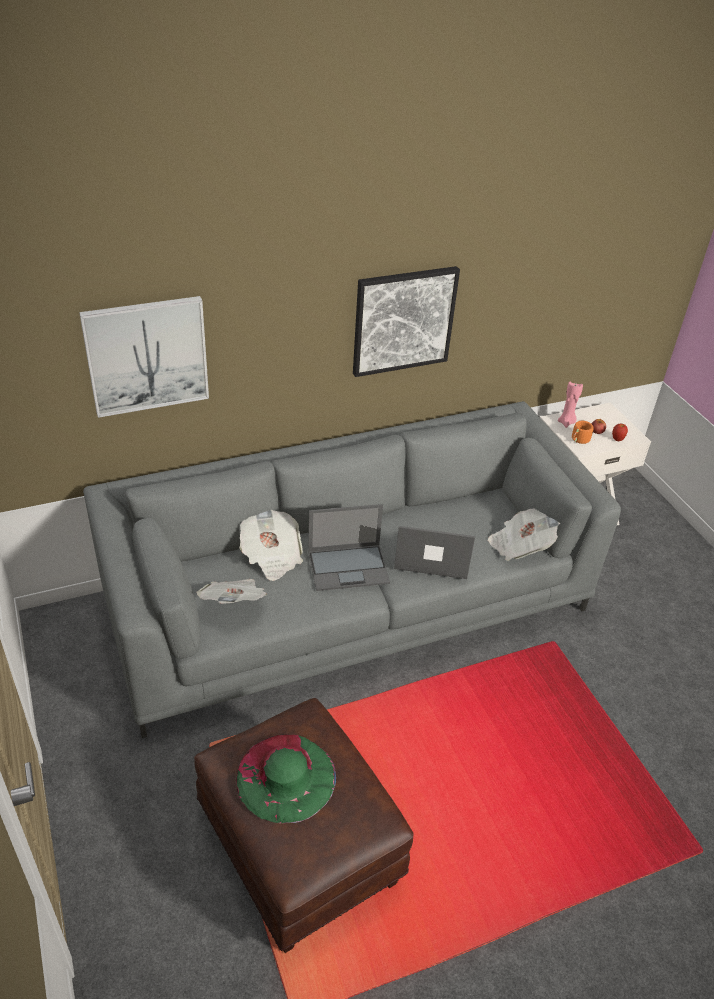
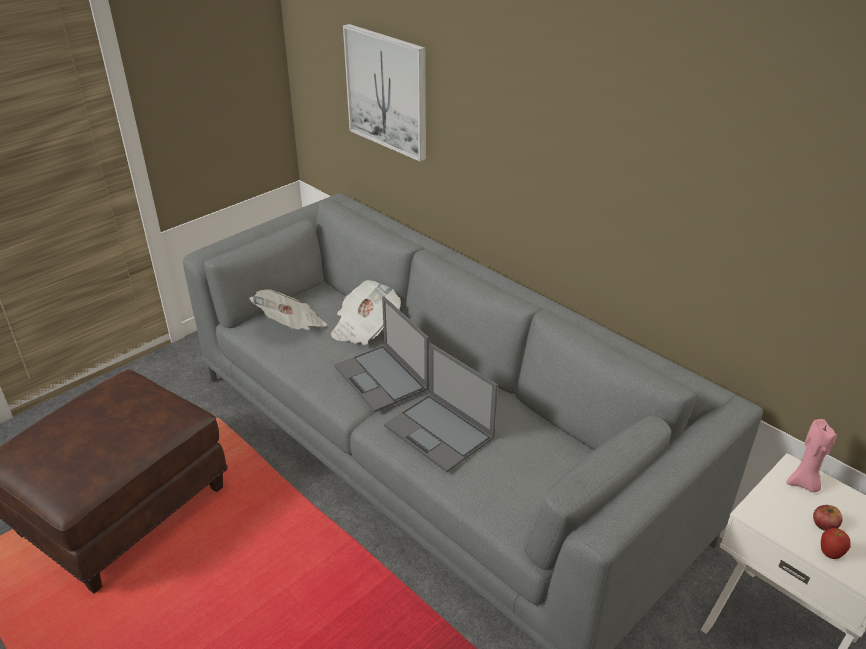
camera: 70 degrees right, 5 degrees down
(286, 777) = (101, 416): green hat -> none
(403, 320) = (609, 180): picture -> none
(431, 555) = (440, 432): laptop -> laptop turned 150 degrees clockwise
(520, 545) = (515, 508): newspaper -> none
(580, 440) = (775, 507): orange mug -> none

